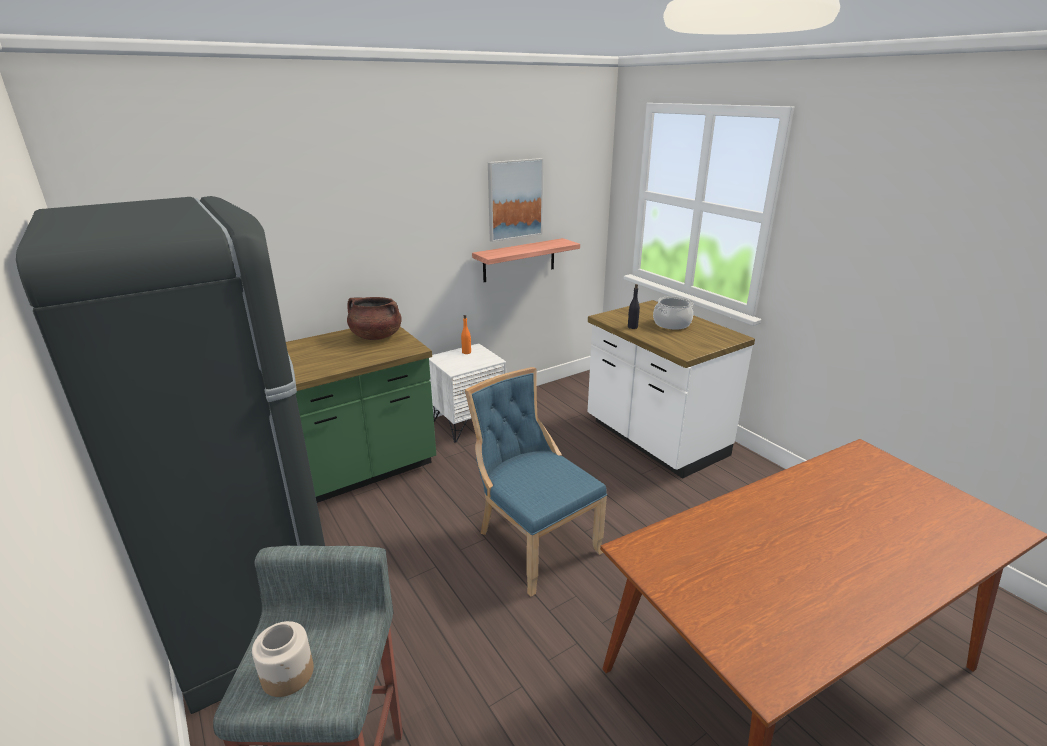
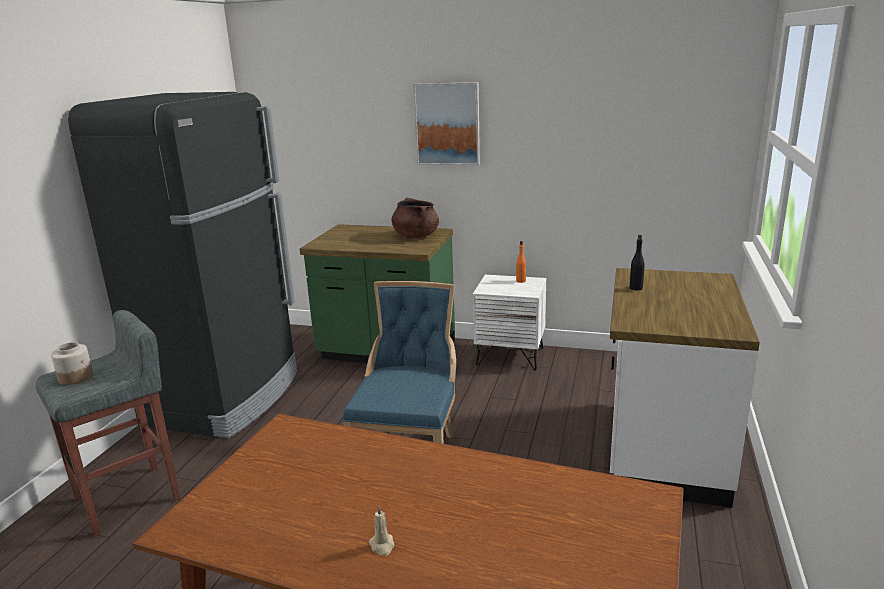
camera: 50 degrees right, 5 degrees down
(514, 199) = (605, 128): picture -> picture (447, 124)
(519, 260) = (607, 197): shelf -> none
(672, 324) = (688, 298): cooking pot -> none
(860, 571) = (382, 545): none -> beige candle

